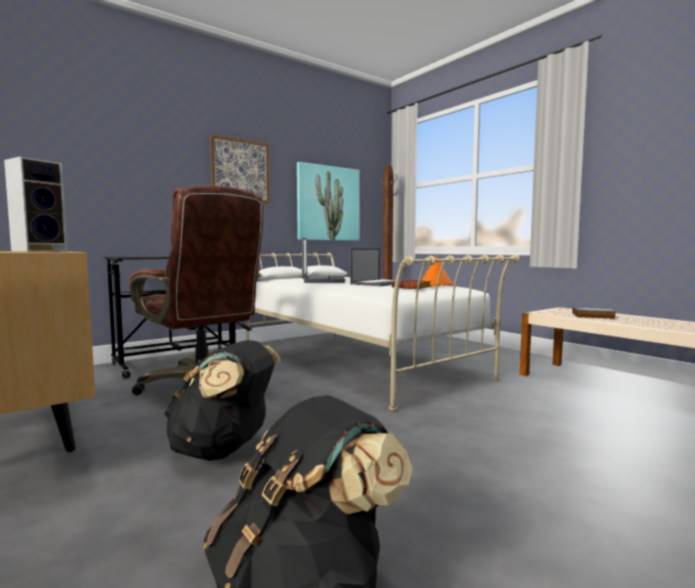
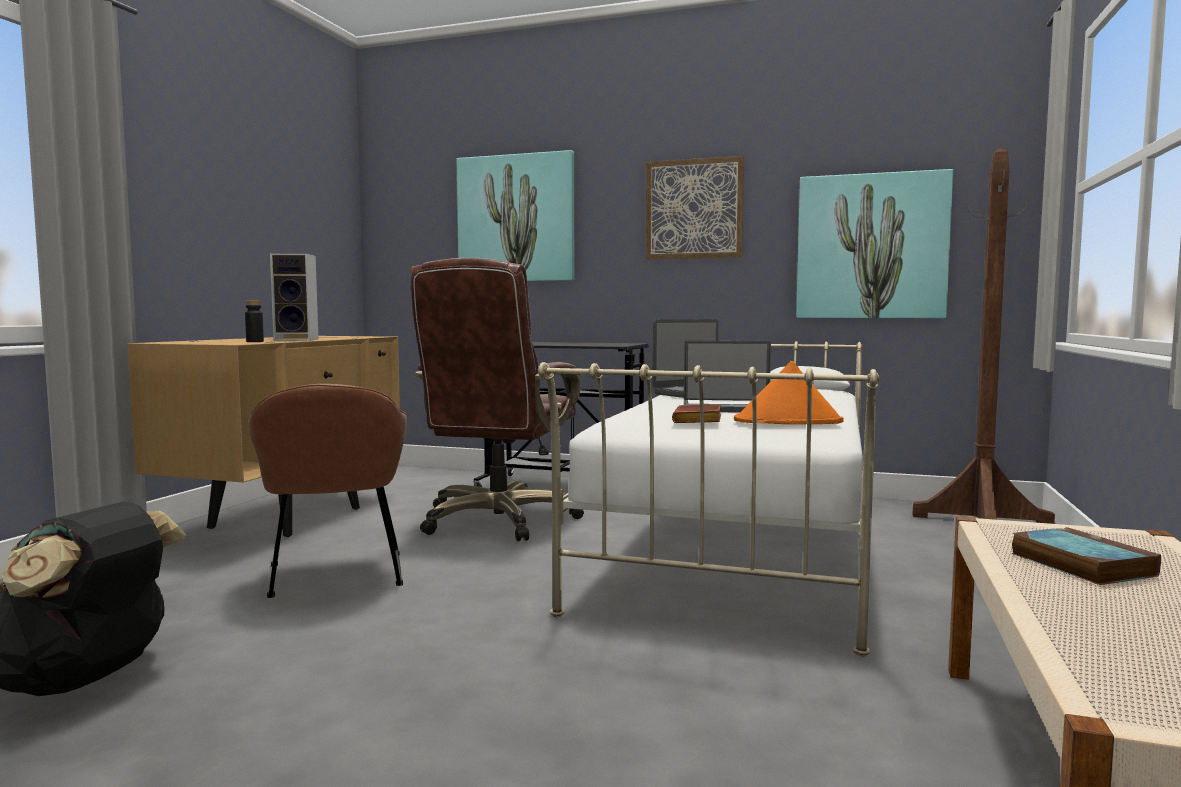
camera: 55 degrees right, 0 degrees up
(54, 251) = (255, 342): none -> black bottle
(104, 157) = (516, 219): none -> picture
(224, 451) = (334, 578): black backpack -> brown armchair

